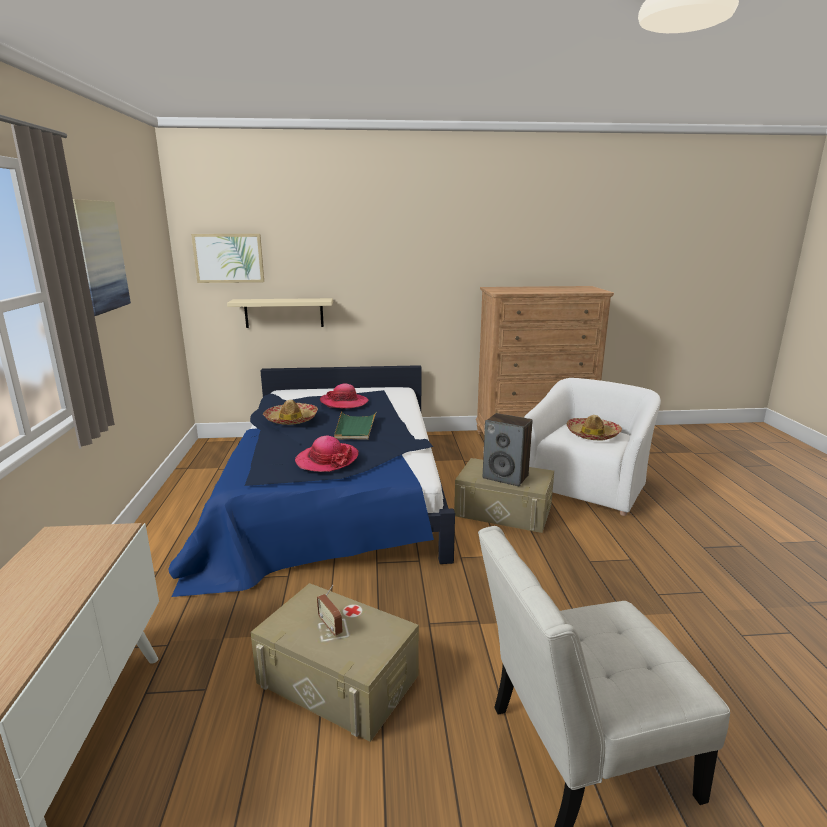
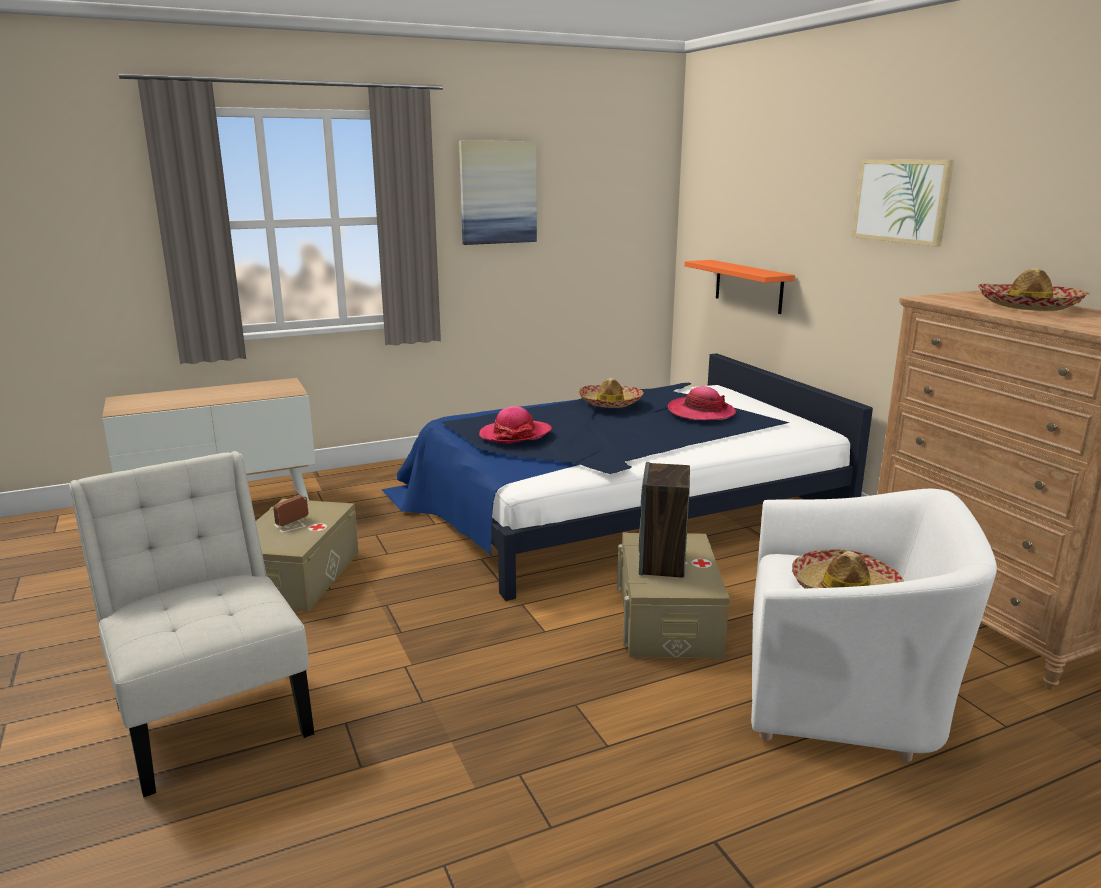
camera: 70 degrees right, 0 degrees up
(229, 258) = (714, 208): picture -> picture (901, 201)
(284, 313) = (748, 286): beige shelf -> orange shelf
(355, 428) = (619, 429): green tray -> none
(532, 289) = (1029, 306): none -> hat

